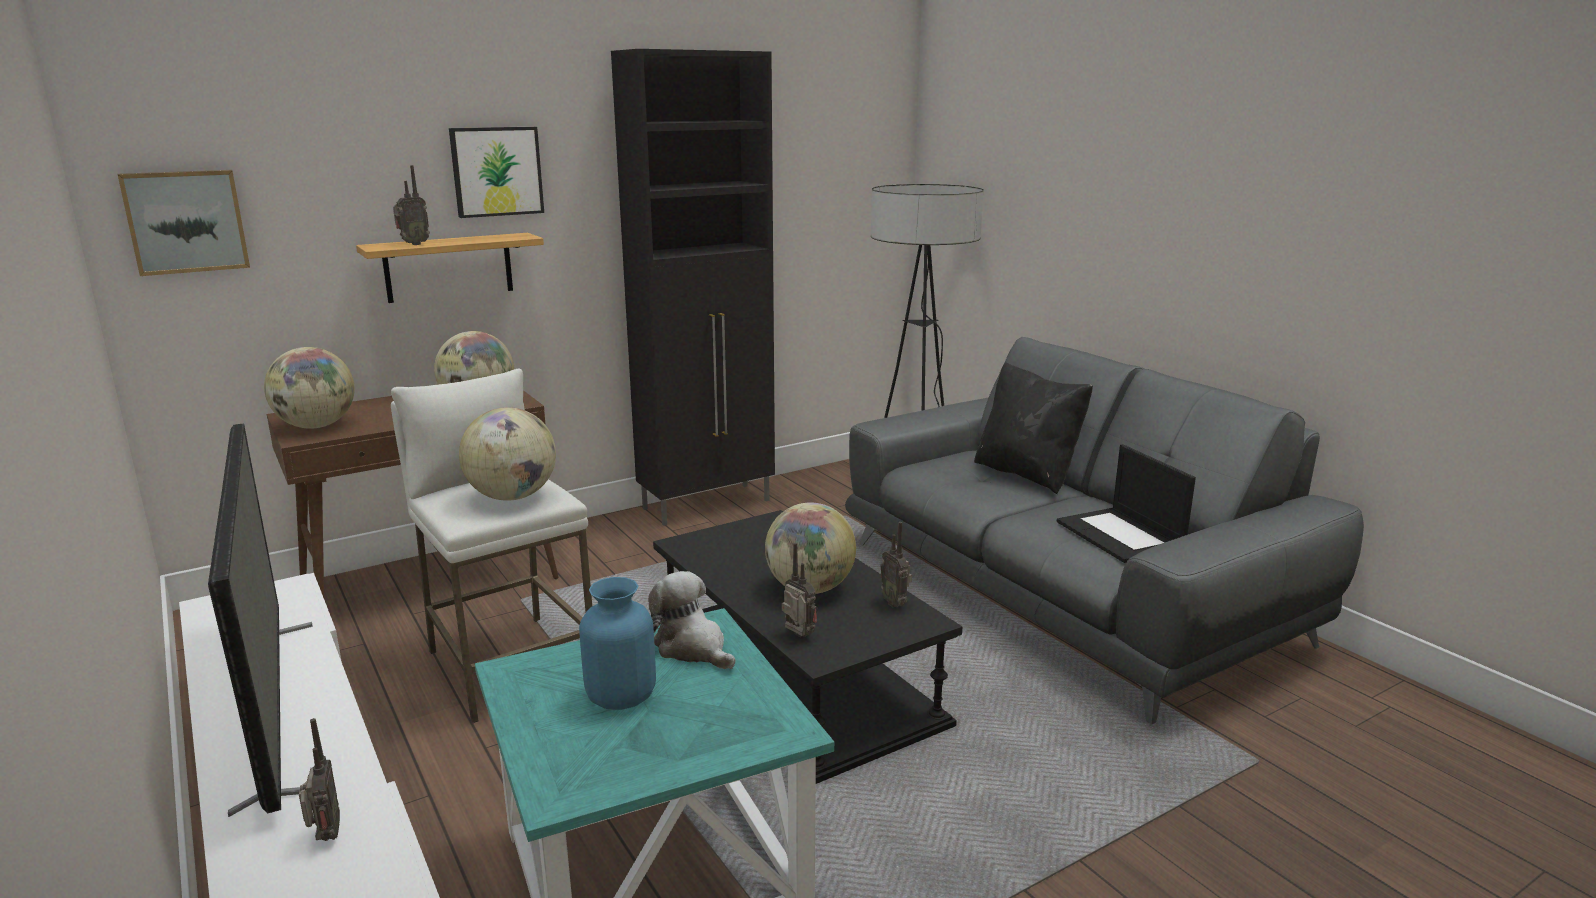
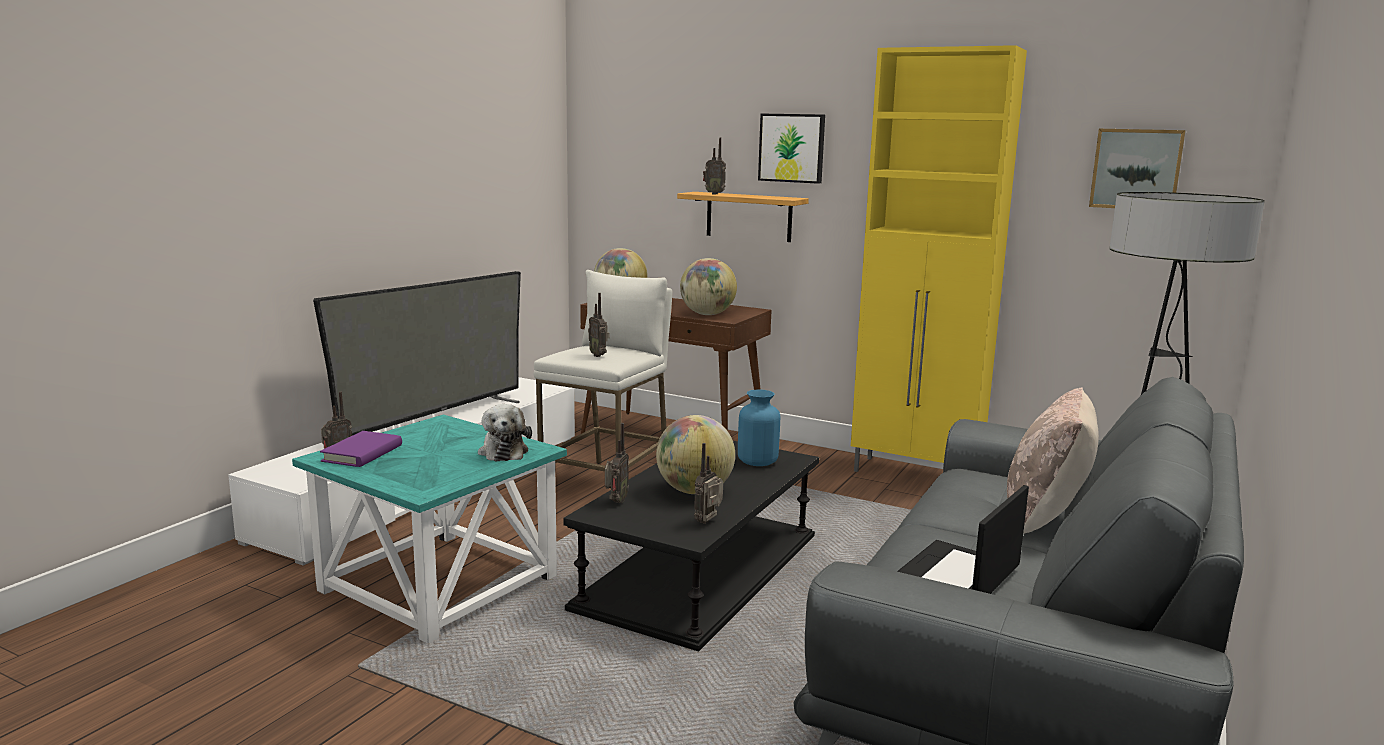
camera: 60 degrees right, 5 degrees down
(185, 221) = (611, 164): picture -> picture (1136, 169)
(513, 496) = (599, 355): globe -> radio
(581, 757) = (362, 453): none -> purple book
(621, 696) = (431, 448): blue vase -> blue vase (757, 462)
(692, 648) = (503, 451): plush toy -> plush toy turned 150 degrees clockwise
(708, 504) = (916, 475): black cabinet -> yellow cabinet
(1027, 474) = (1045, 517): black pillow -> beige pillow

